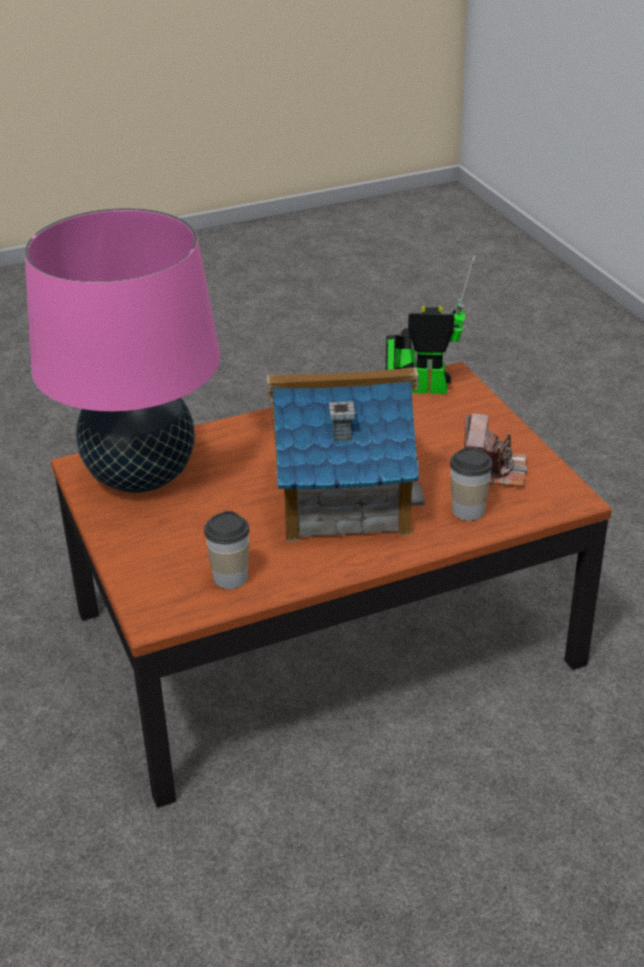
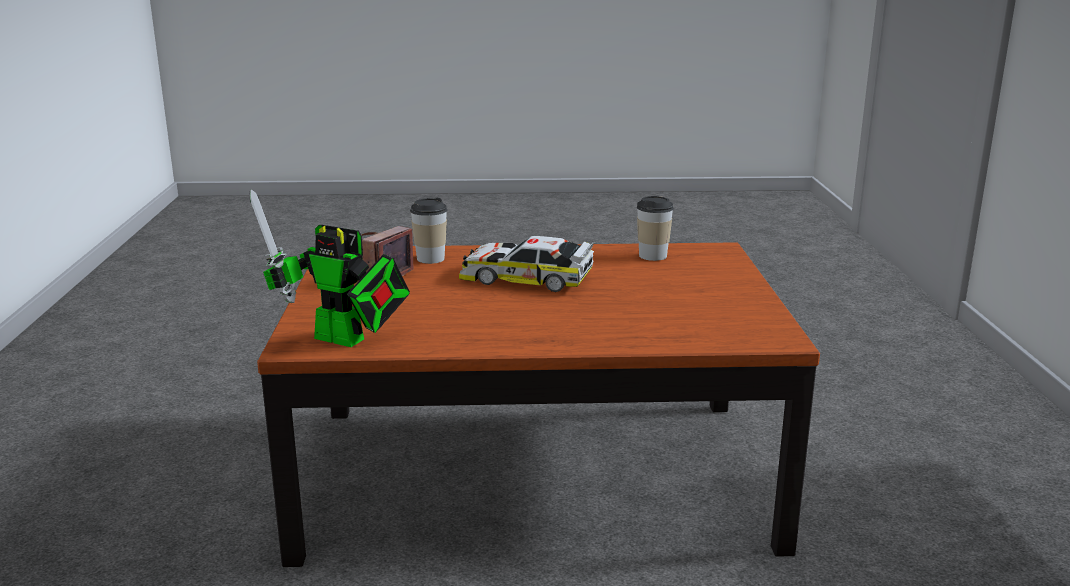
camera: 160 degrees left, 15 degrees down
(141, 476) = (714, 321): pink table lamp -> none
(342, 499) = (526, 279): toy house -> toy car

